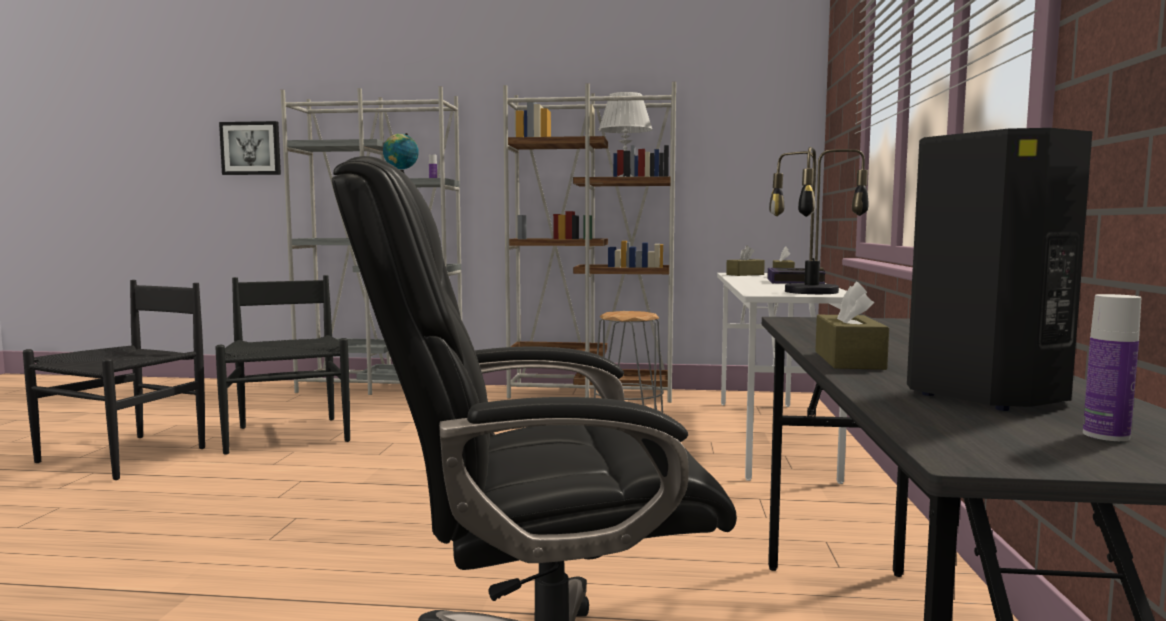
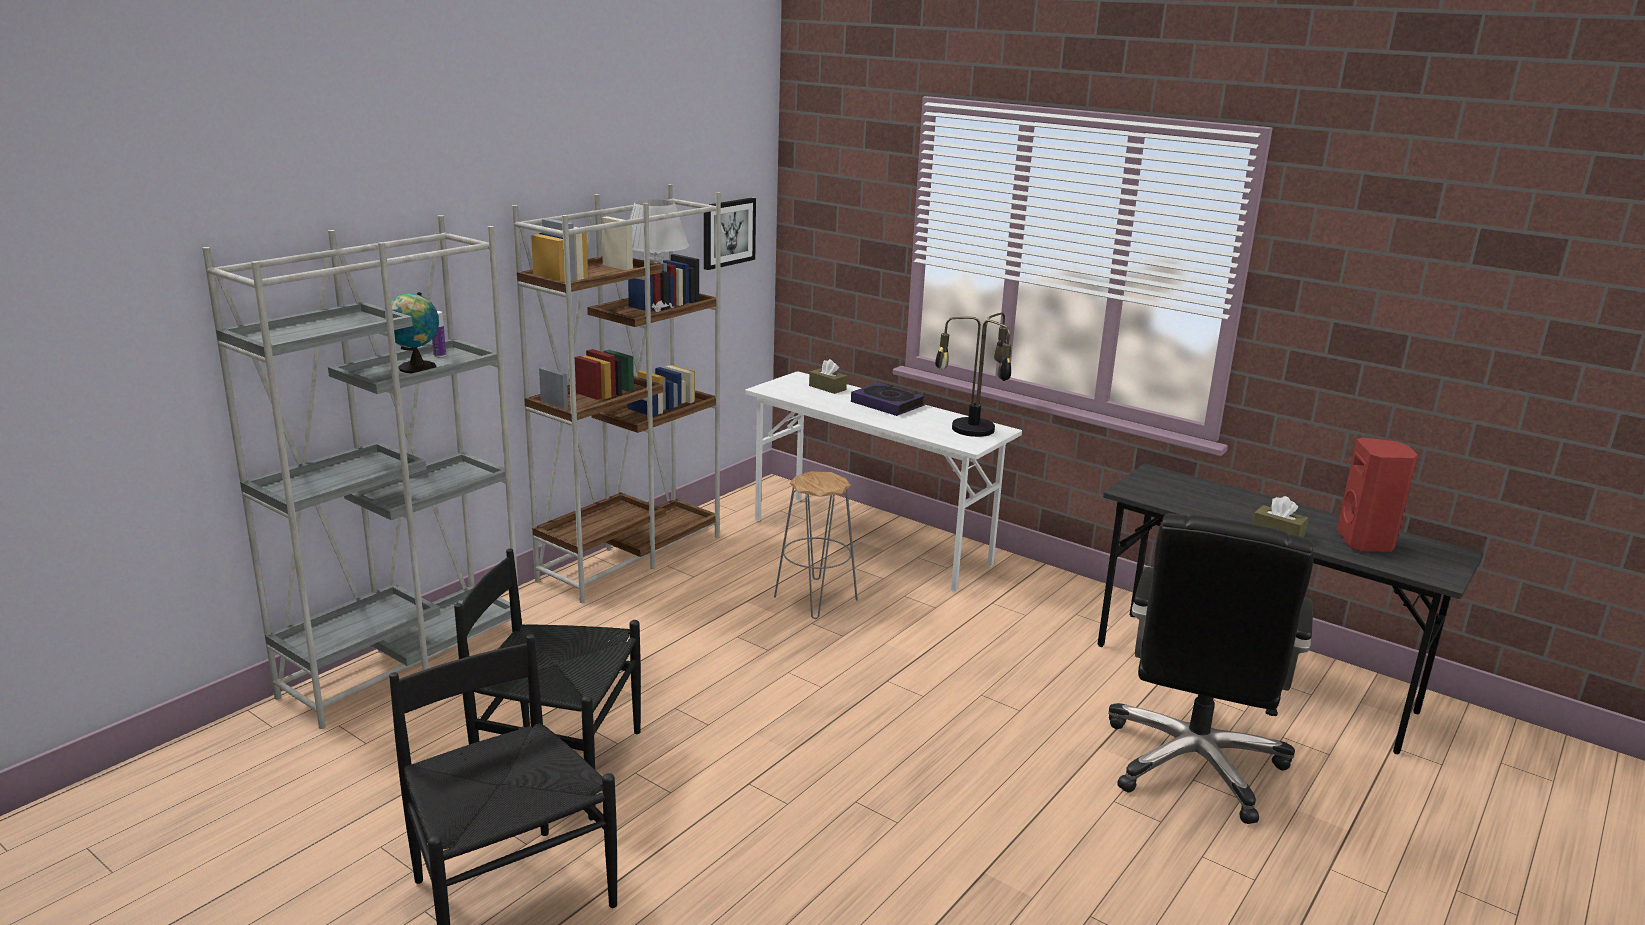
camera: 60 degrees left, 15 degrees up
(251, 148) = (90, 354): picture -> picture (728, 232)
(745, 274) = (790, 391): brown tissue box -> none
(992, 397) = (1366, 543): black speaker -> red speaker
(1106, 435) = (1426, 554): bottle -> none

